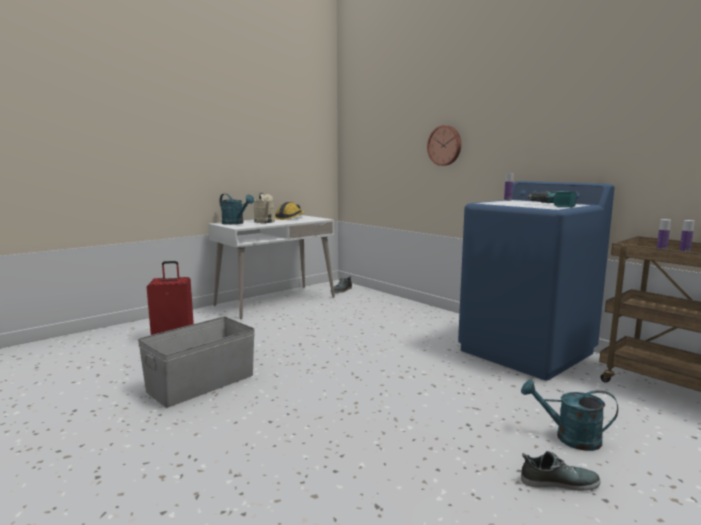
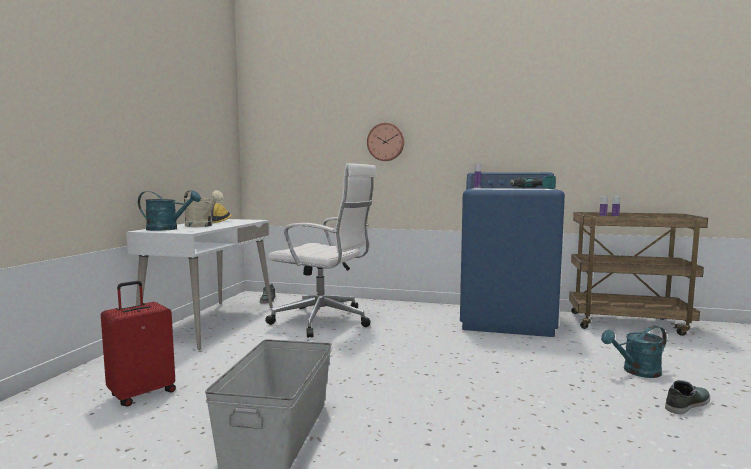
camera: 35 degrees left, 5 degrees down
(354, 316) = (324, 321): none -> white office chair

